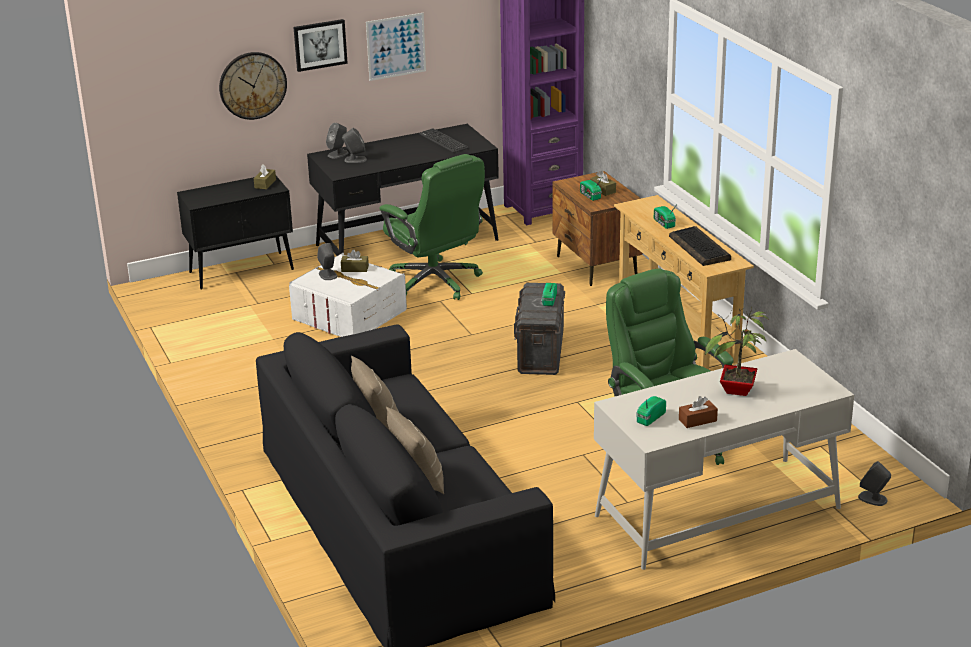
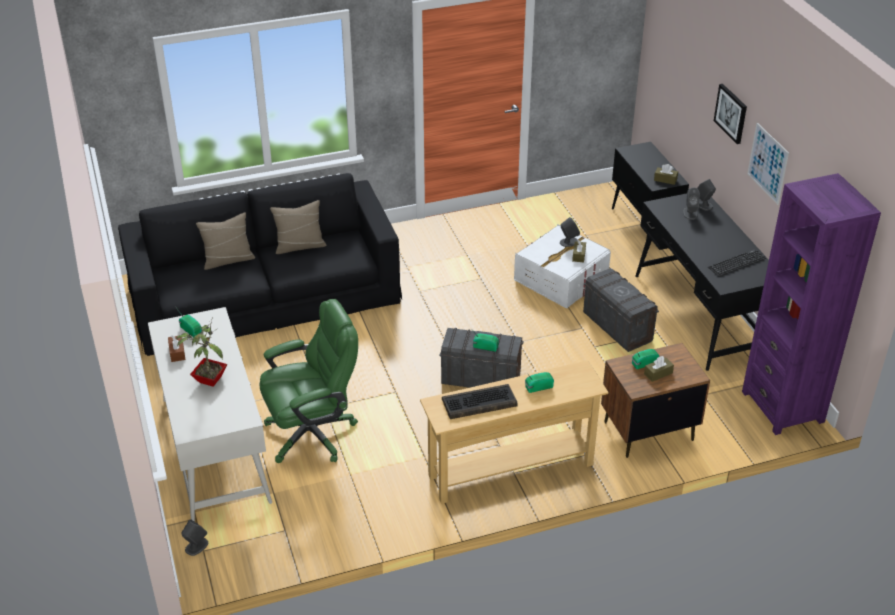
camera: 95 degrees right, 10 degrees up
(252, 85) = (696, 106): wall clock -> none
(435, 282) = (617, 327): green office chair -> grey storage box

